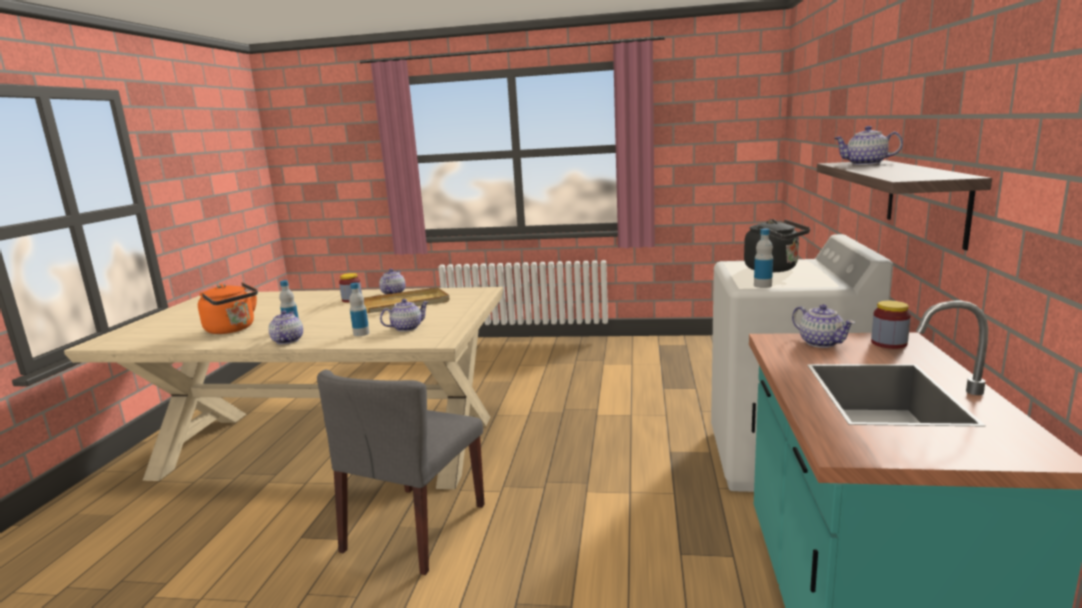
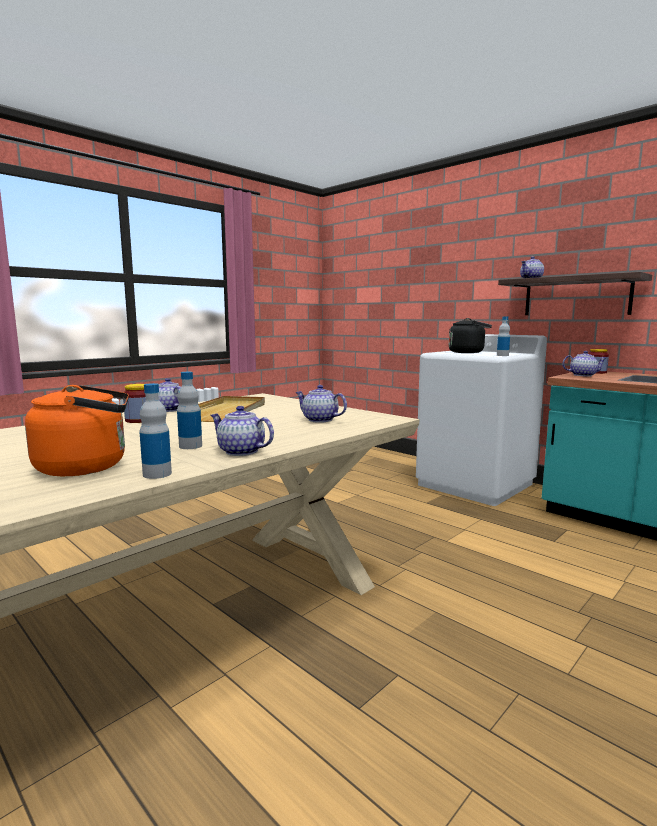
camera: 55 degrees left, 5 degrees down
(361, 333) = (296, 430): bottle -> bottle (157, 474)
(407, 328) = (319, 420): teapot -> teapot turned 60 degrees counterclockwise
(415, 528) = (422, 625): grey chair -> none

